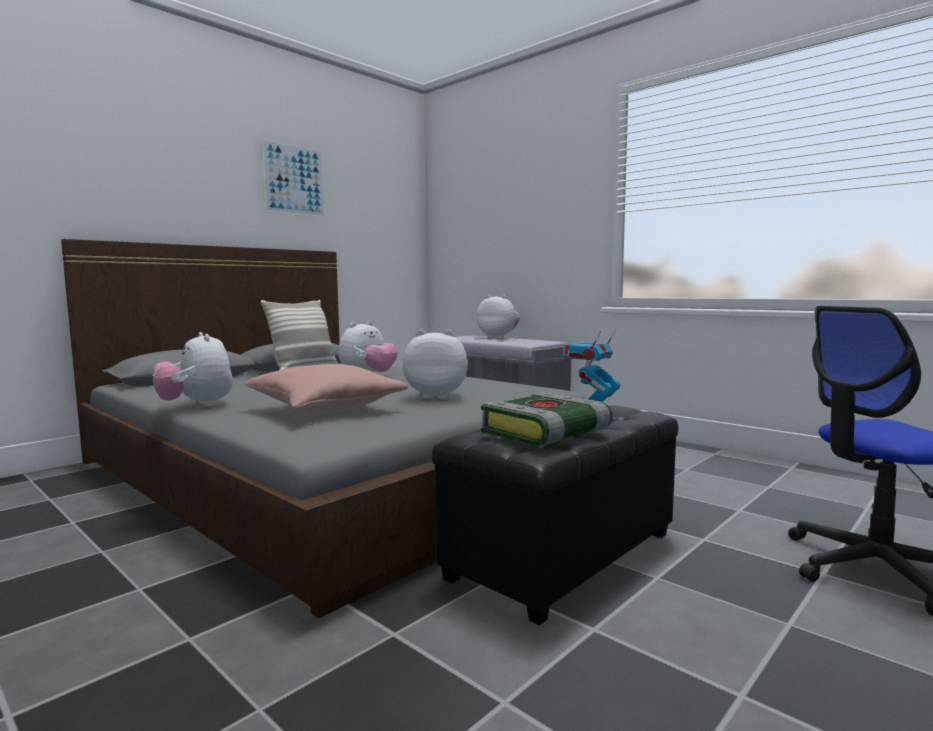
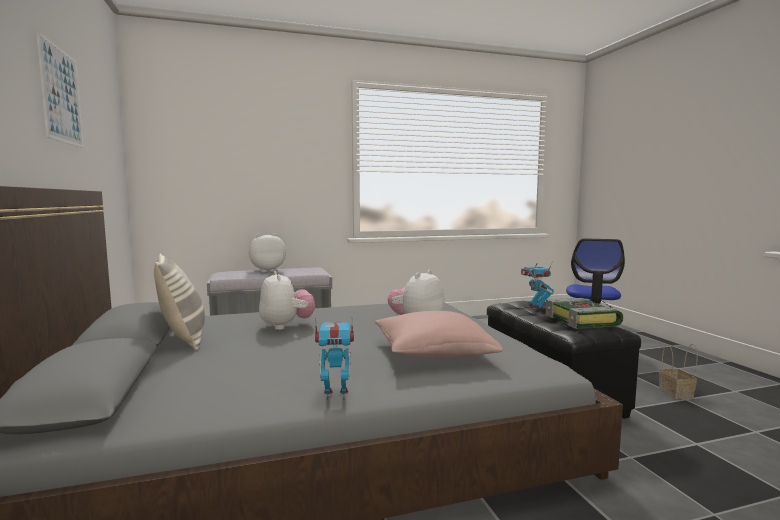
camera: 60 degrees left, 0 degrees up
(197, 405) = (335, 395): plush toy -> toy robot
(760, 683) = (677, 393): none -> basket

